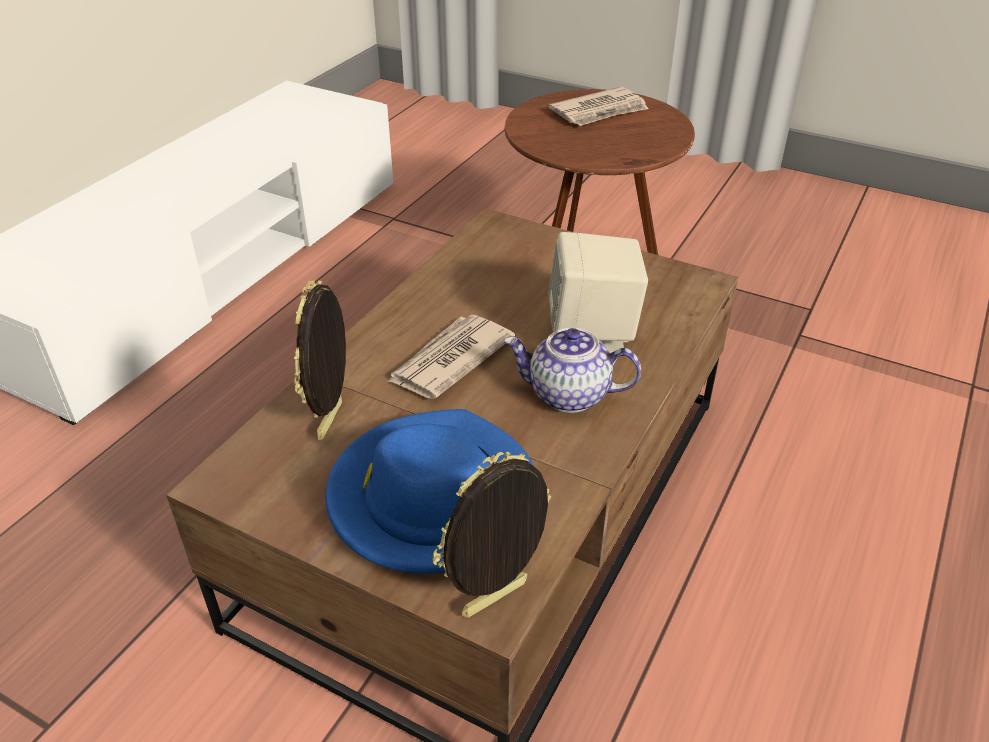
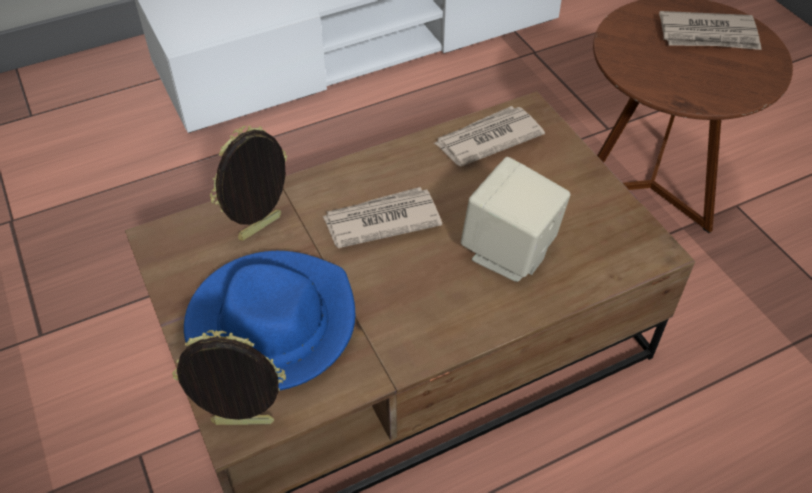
camera: 35 degrees right, 10 degrees up
(480, 258) = (487, 139): none -> newspaper
(568, 395) = (439, 296): teapot -> none

